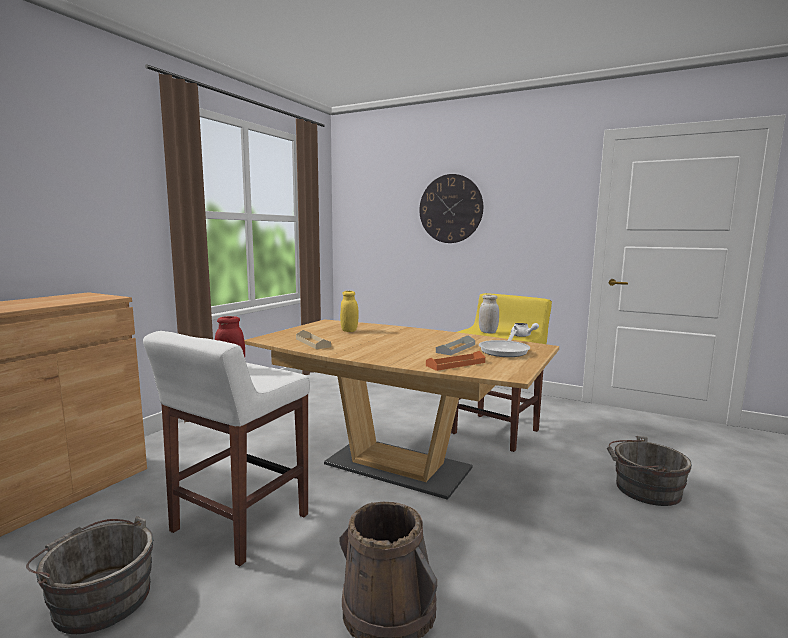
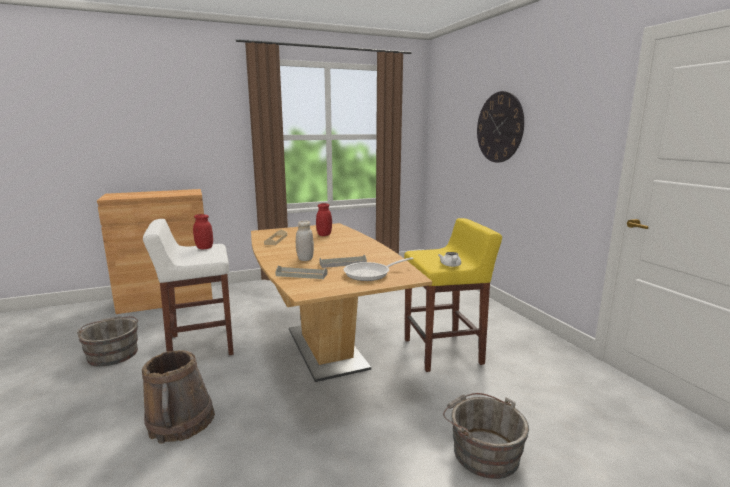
camera: 40 degrees right, 5 degrees up
(349, 330) = (324, 235): yellow jar -> red jar
(455, 364) = (301, 275): orange tray -> grey tray
(488, 332) = (432, 256): white jar -> white jar (305, 259)

